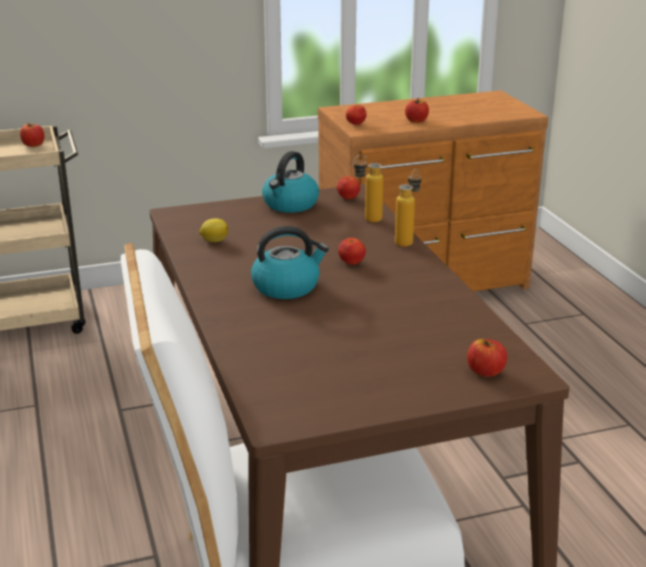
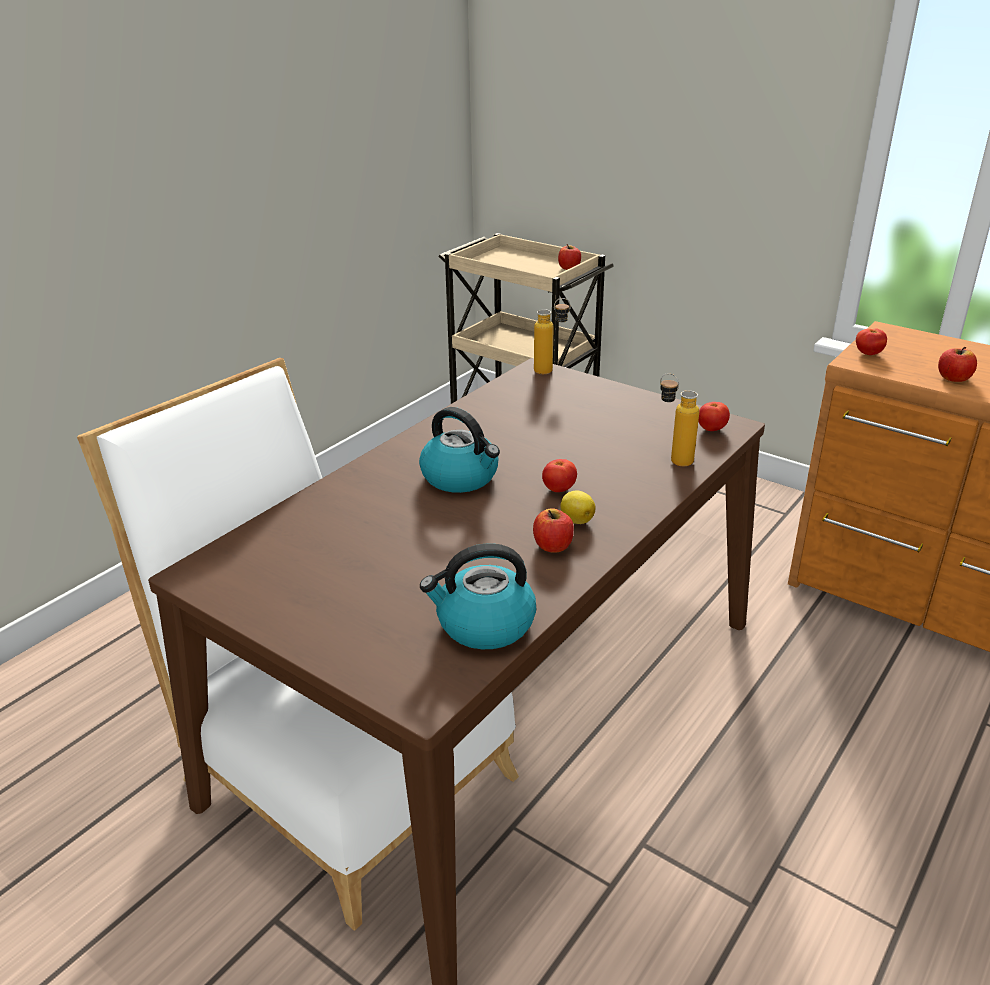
camera: 55 degrees right, 5 degrees up
(214, 241) = (508, 408): lemon -> lemon (576, 520)
(290, 205) = (643, 408): kettle -> kettle (484, 625)
(407, 241) = (659, 500): bottle -> bottle (551, 371)
(485, 371) = (404, 661): apple -> apple (553, 546)

